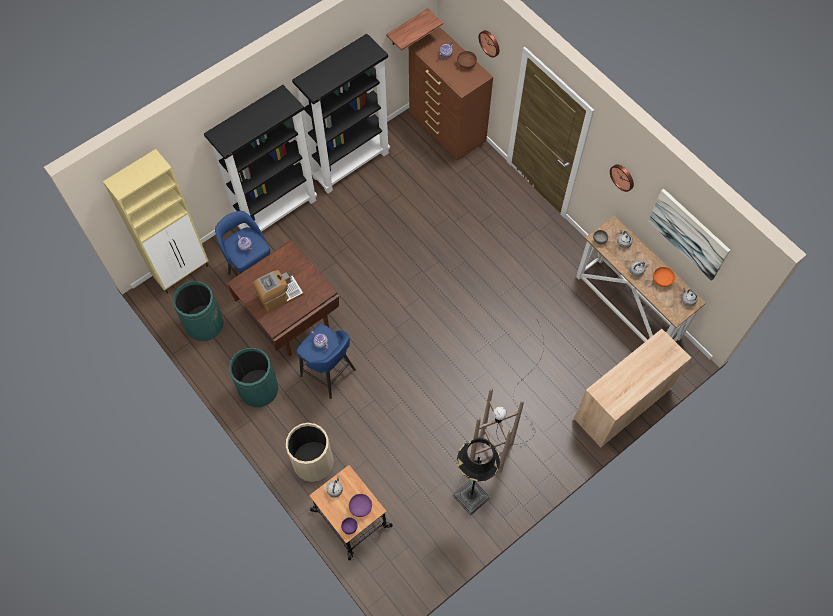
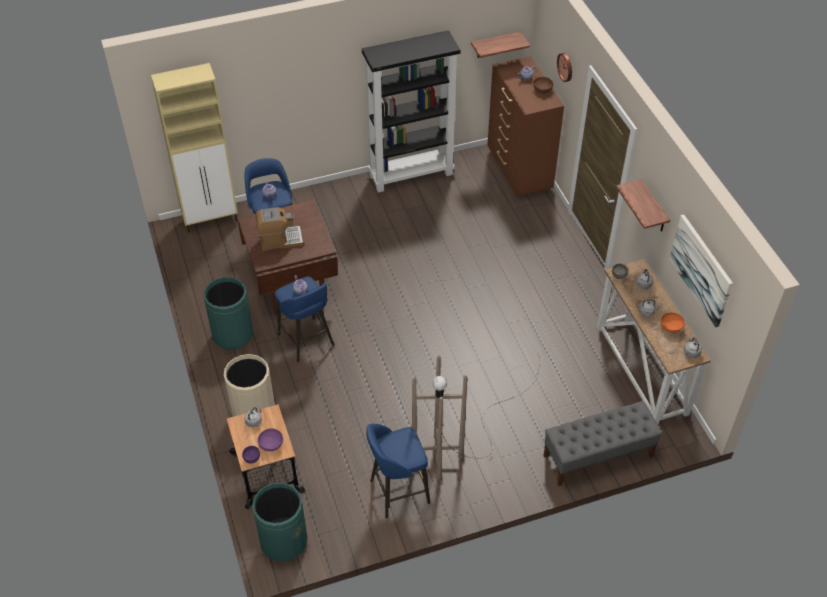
camera: 20 degrees right, 15 degrees down
(204, 324) = (209, 267): green trash can -> green trash can (284, 541)
(277, 212) = (322, 195): black bookcase -> none
(471, 496) = (397, 492): black floor lamp -> blue stool
(622, 177) = (653, 207): wall clock -> shelf
(622, 403) = (597, 456): beige cabinet -> grey bench

